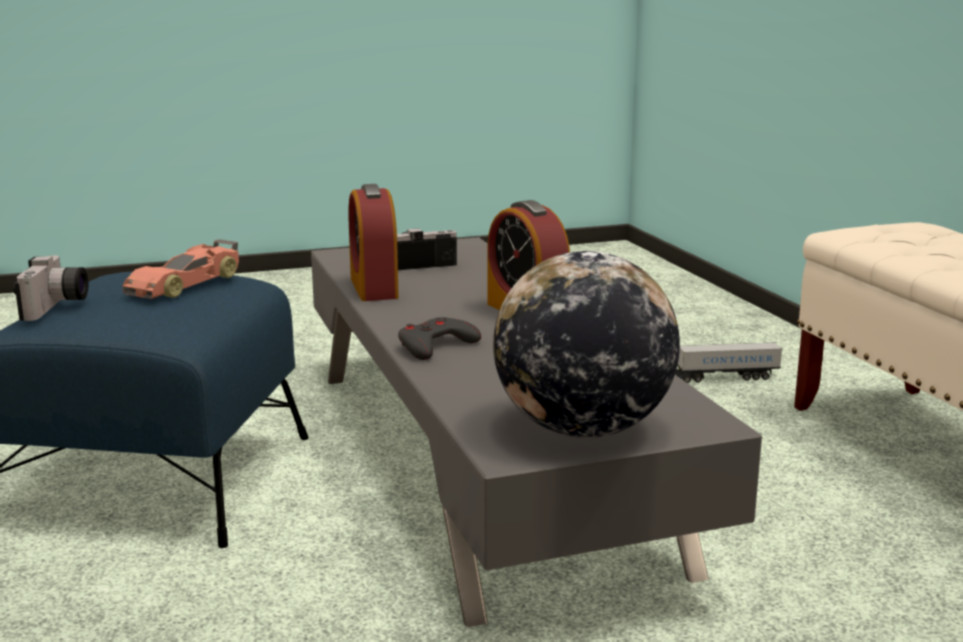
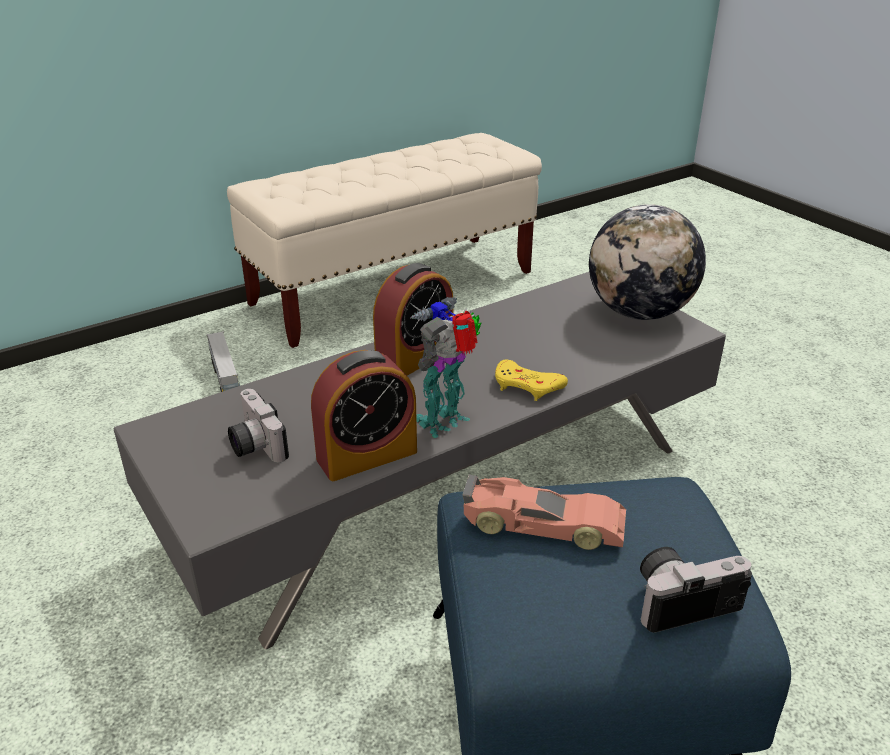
camera: 105 degrees left, 15 degrees up
(399, 312) = (445, 421): none -> toy robot
(435, 346) = (527, 385): grey game controller -> yellow game controller

